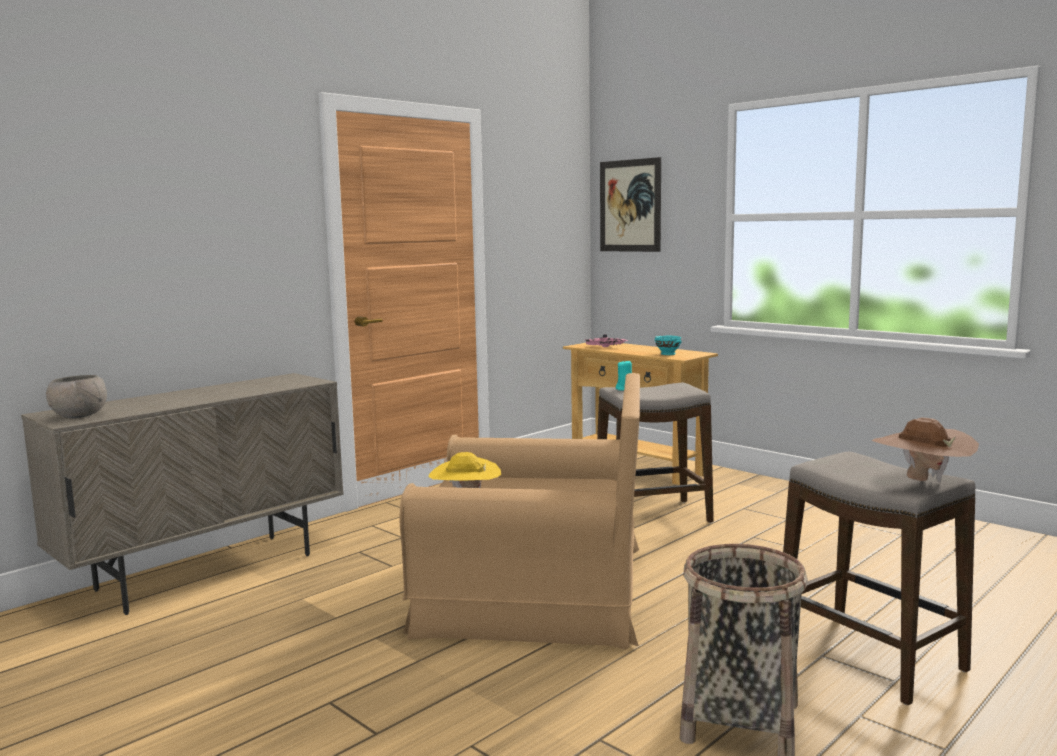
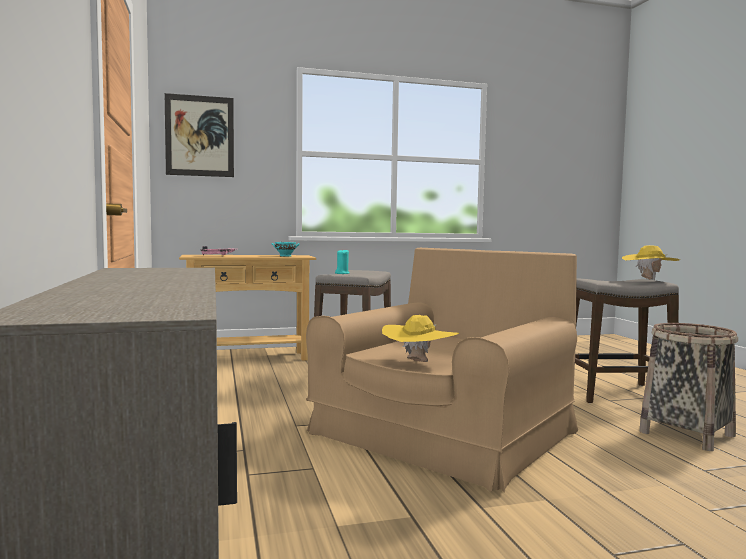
camera: 60 degrees left, 5 degrees down
(80, 415) = (133, 307): grey bowl -> none
(921, 481) = (648, 280): brown hat -> yellow hat

